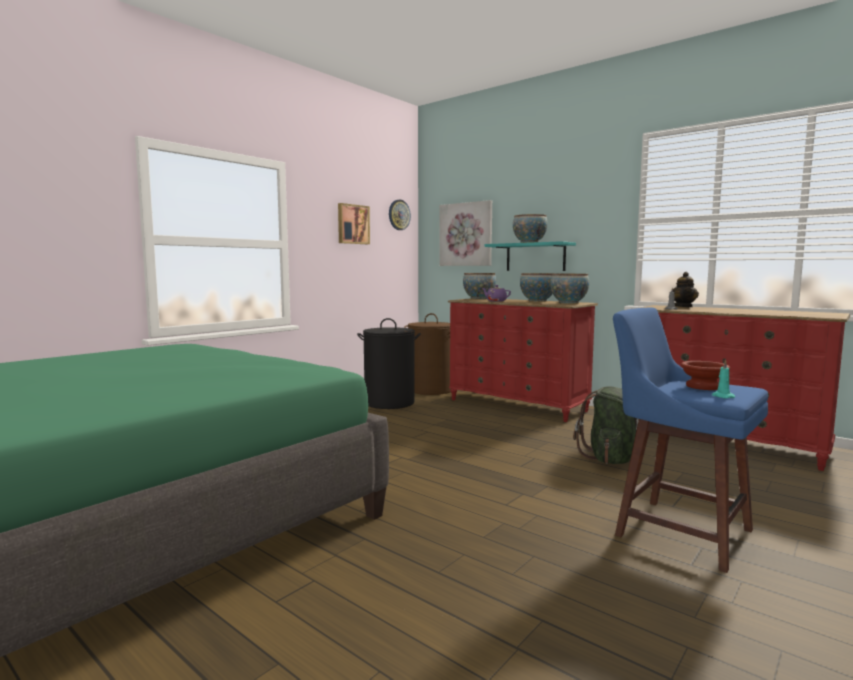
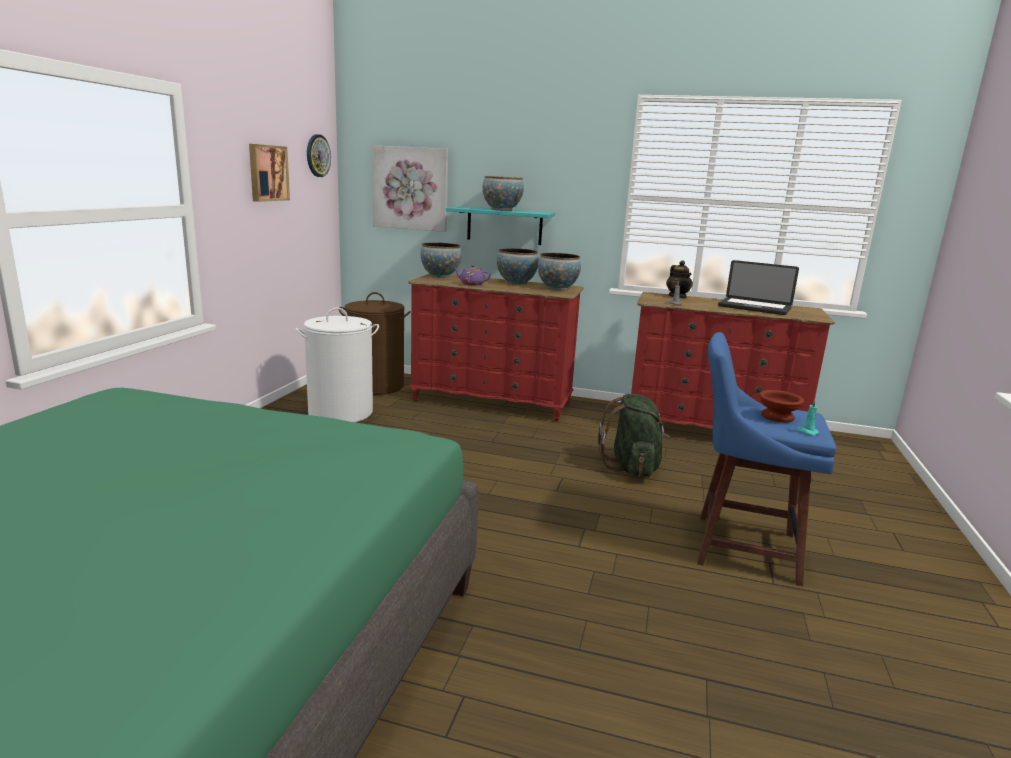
camera: 25 degrees left, 10 degrees up
(389, 402) = (340, 412): black laundry basket -> white laundry basket
(759, 311) = (754, 307): none -> laptop

